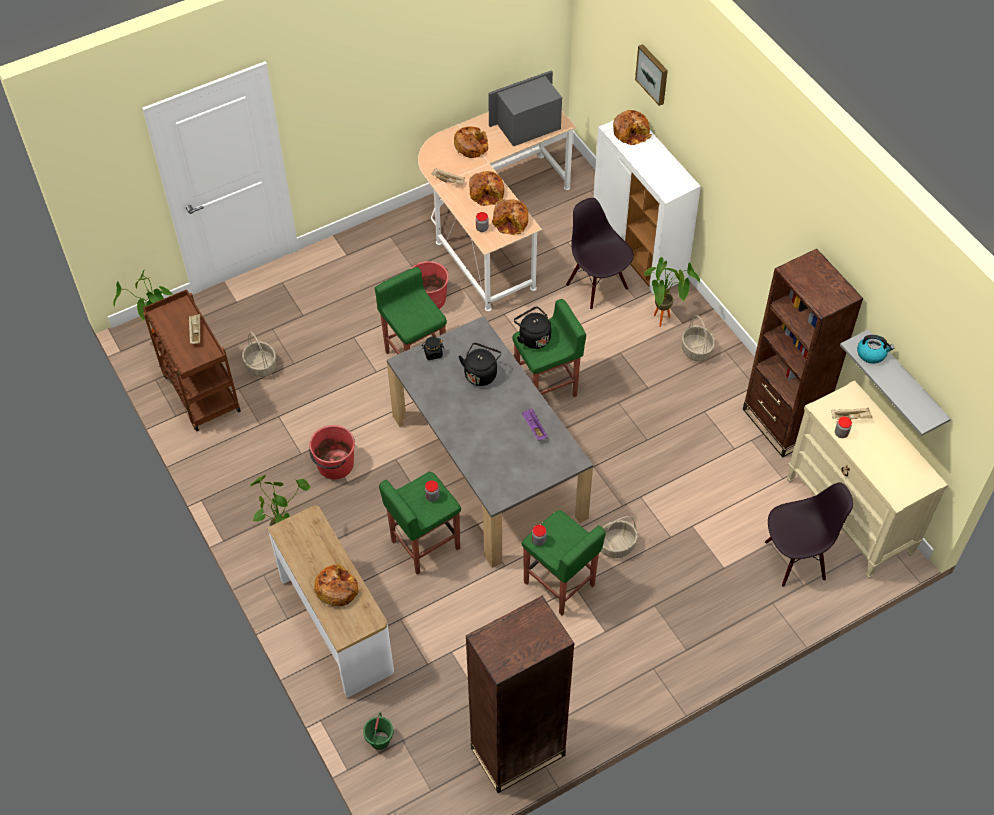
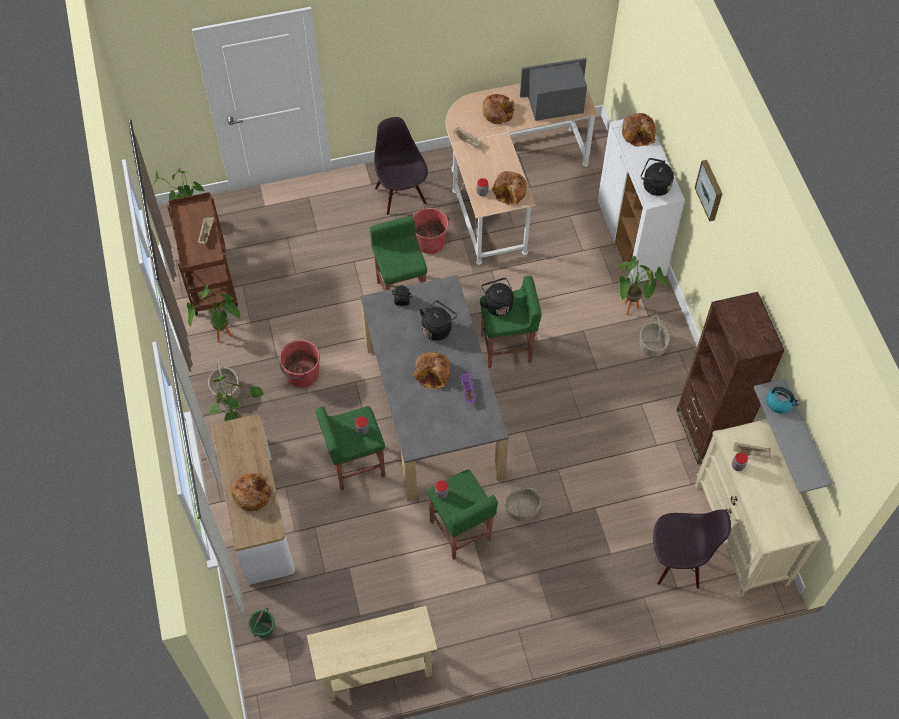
camera: 15 degrees right, 5 degrees up
(236, 449) = (224, 339): none -> potted plant
(261, 366) = (267, 269): basket -> basket (225, 390)
(487, 193) = (497, 160): bread -> bread (433, 373)
(517, 751) = (376, 671): brown bookcase -> beige console table
(597, 286) = (582, 264): black chair -> black chair (401, 196)
(653, 74) = (665, 86): picture -> picture (710, 190)
(665, 179) = (654, 186): none -> black kettle

